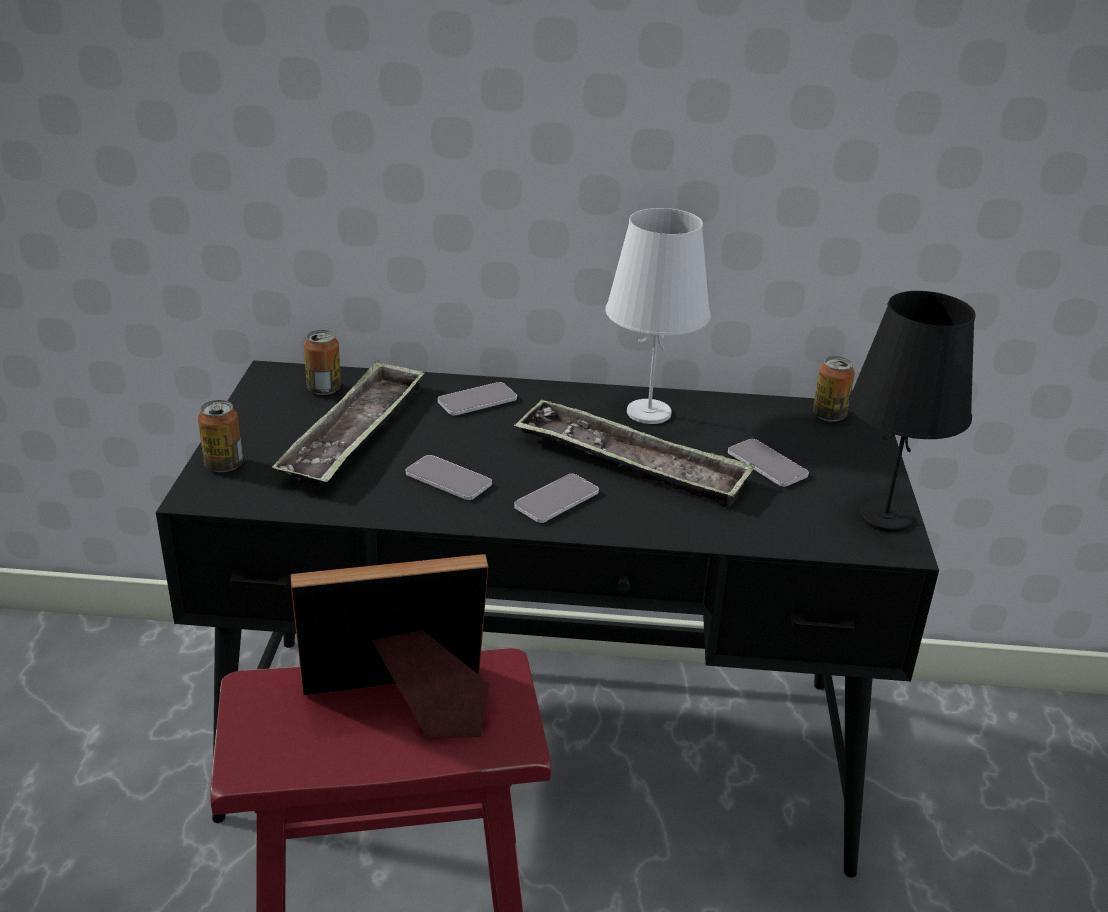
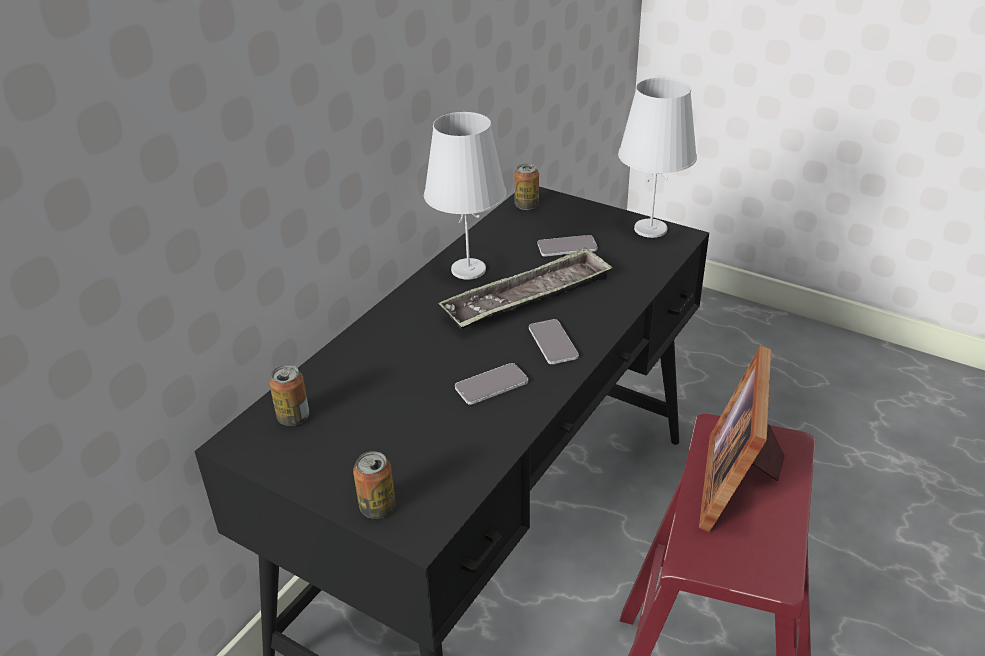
camera: 60 degrees left, 5 degrees up
(355, 433) = (385, 417): tray -> none
(477, 400) = (386, 340): phone -> none
(885, 518) = (651, 229): black table lamp -> white table lamp

